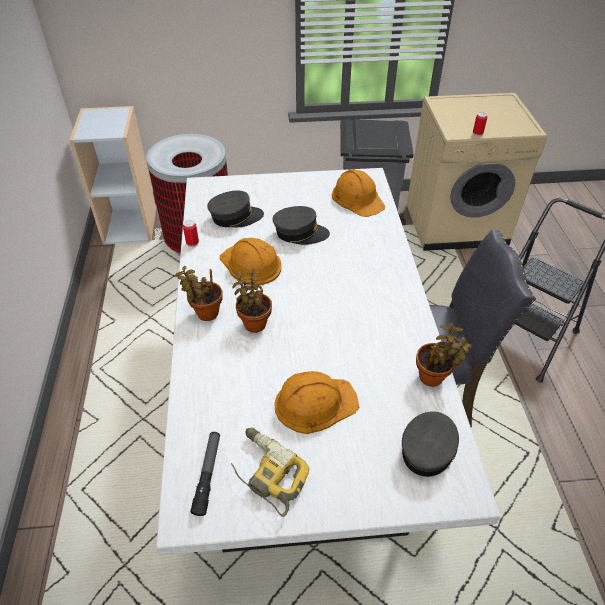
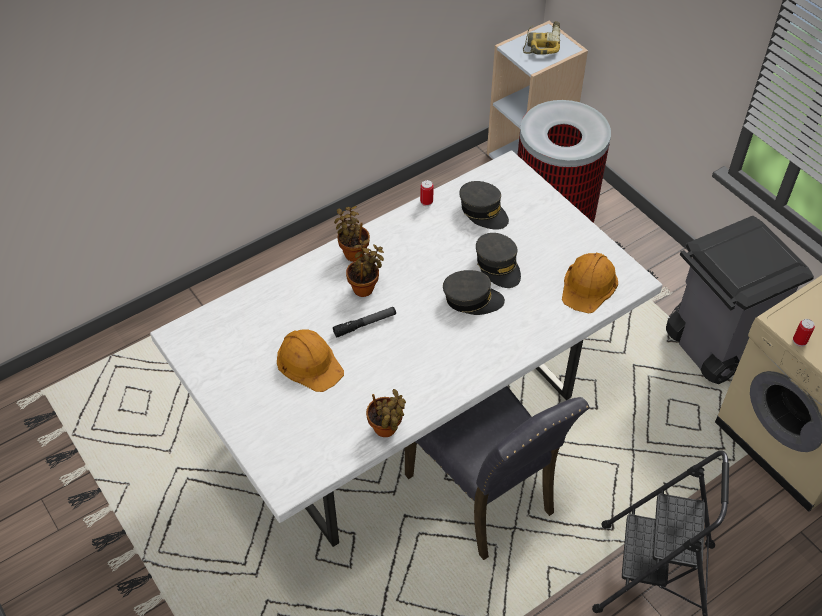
camera: 60 degrees right, 5 degrees up
(208, 475) = (212, 330): flashlight -> flashlight (365, 324)
(251, 264) = (430, 252): orange hard hat -> none
(266, 473) = (232, 361): power drill -> power drill (541, 43)
(429, 448) = (312, 450): grey cap -> grey cap (472, 299)

